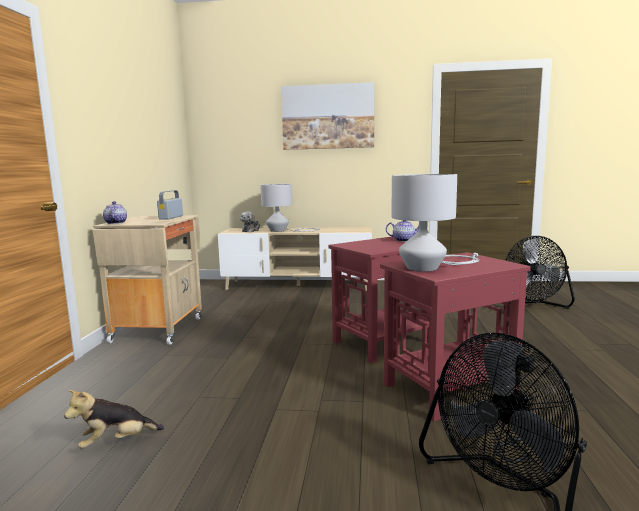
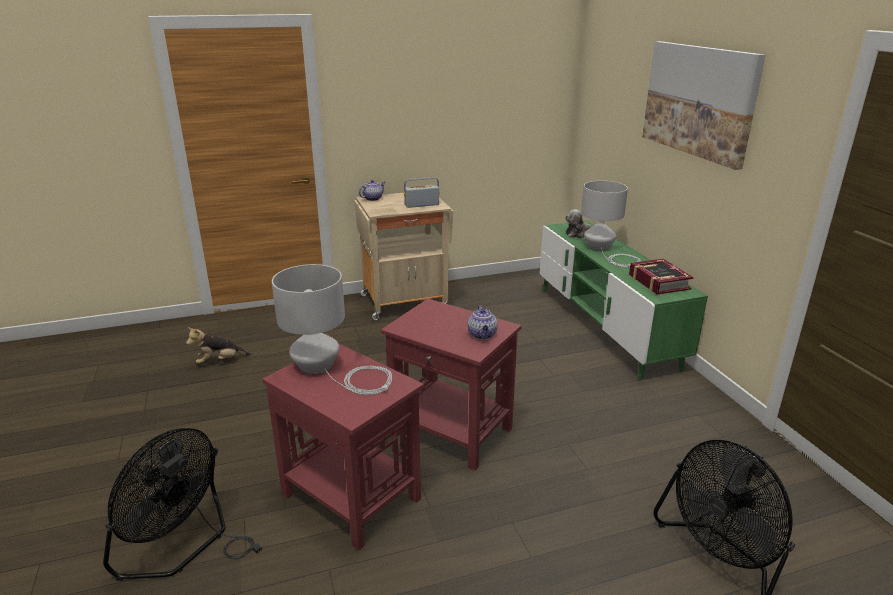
camera: 65 degrees right, 15 degrees up
(116, 442) = (219, 361): plush toy -> plush toy turned 60 degrees counterclockwise
(298, 285) = (605, 326): beige tv stand -> green tv stand
(345, 229) = (658, 282): none -> book

